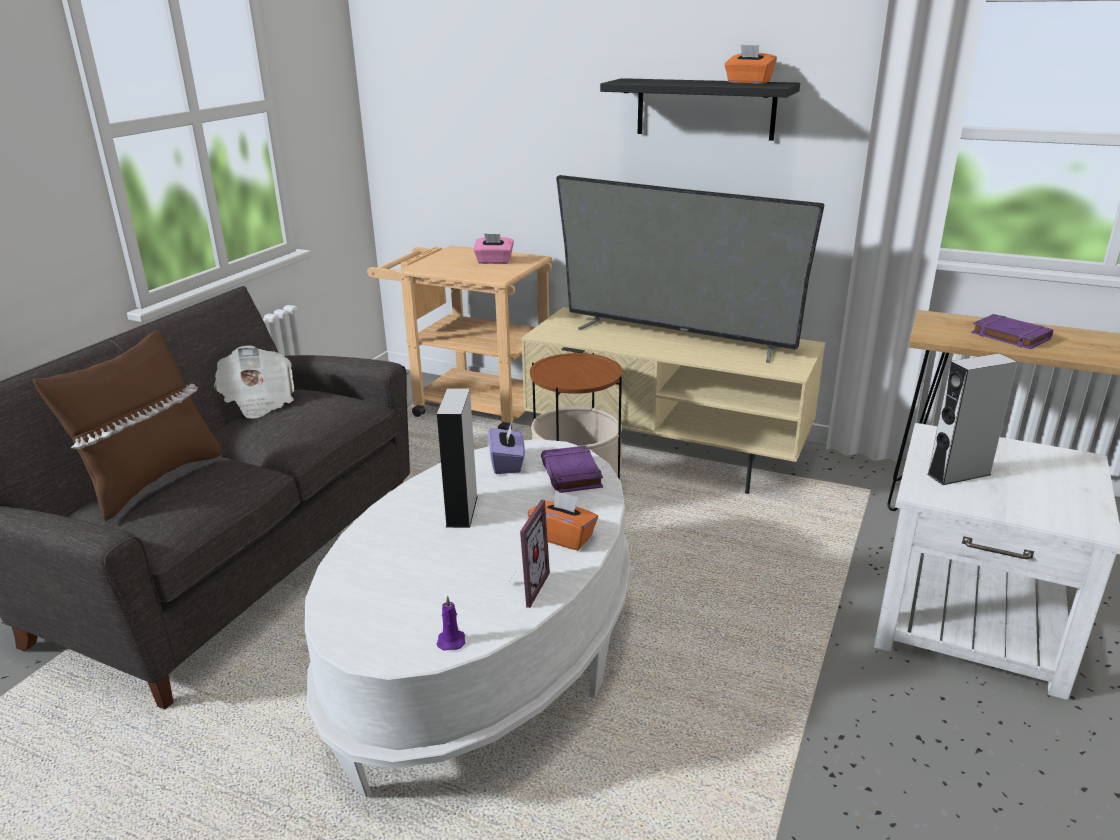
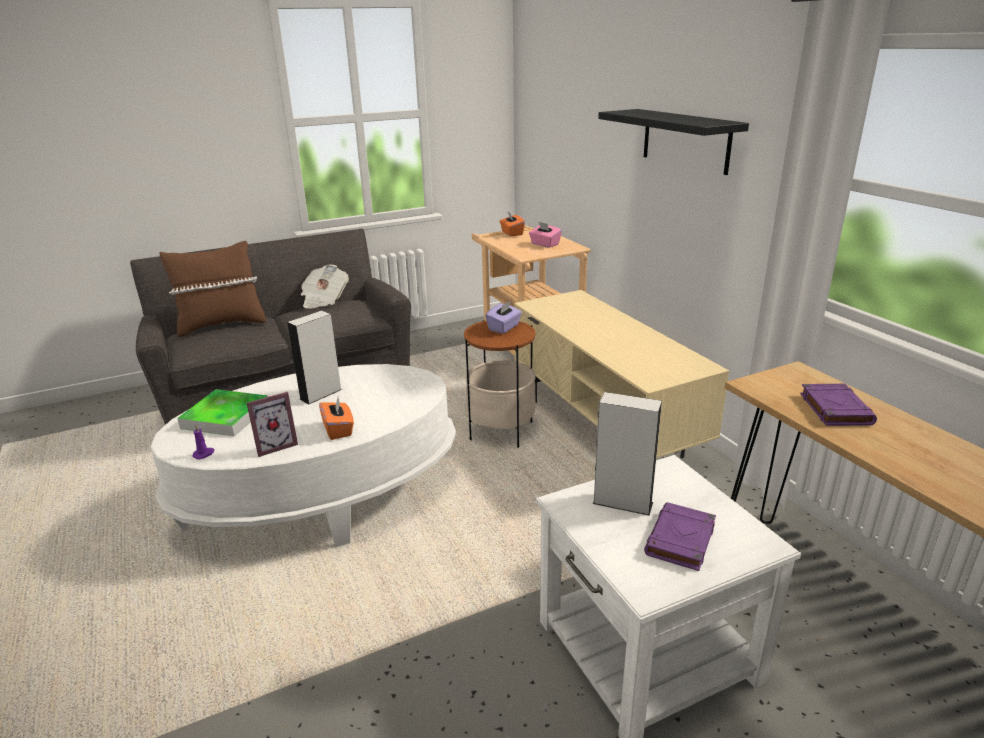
camera: 40 degrees right, 0 degrees up
(386, 588) = (226, 417): none -> tray
(507, 463) = (387, 378): purple tissue box -> purple tissue box (504, 328)
(572, 474) = (407, 398): purple book -> purple book (680, 541)
(676, 337) = (615, 332): television -> none
(748, 82) = (702, 119): orange tissue box -> orange tissue box (511, 233)

